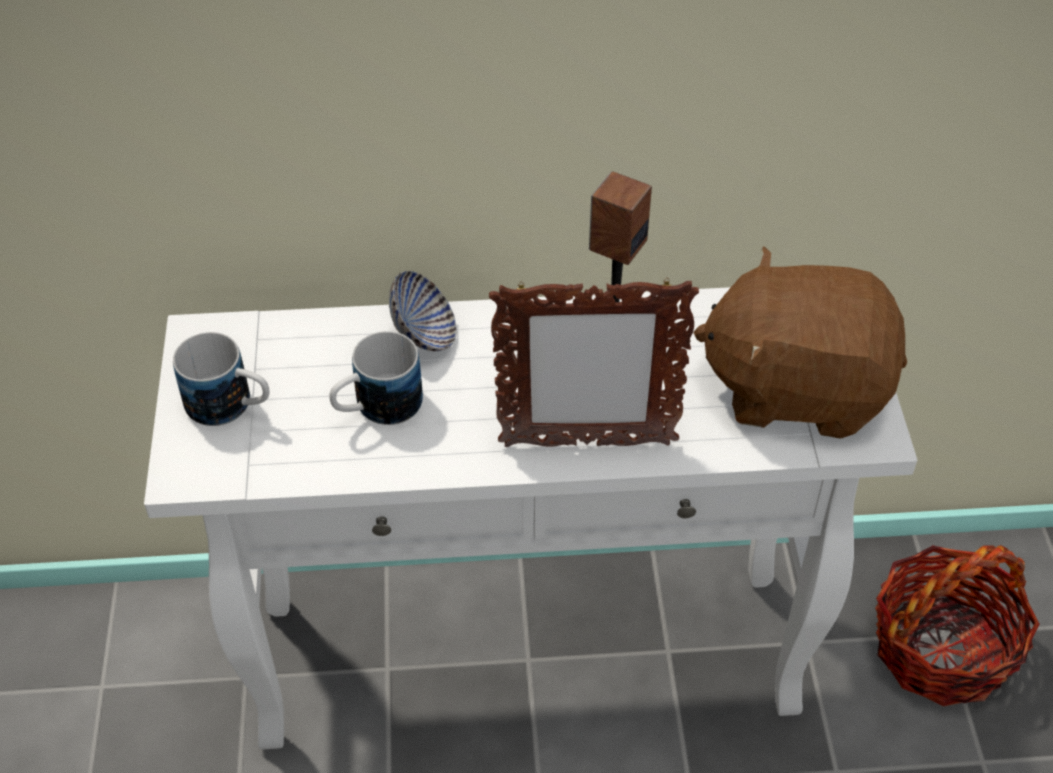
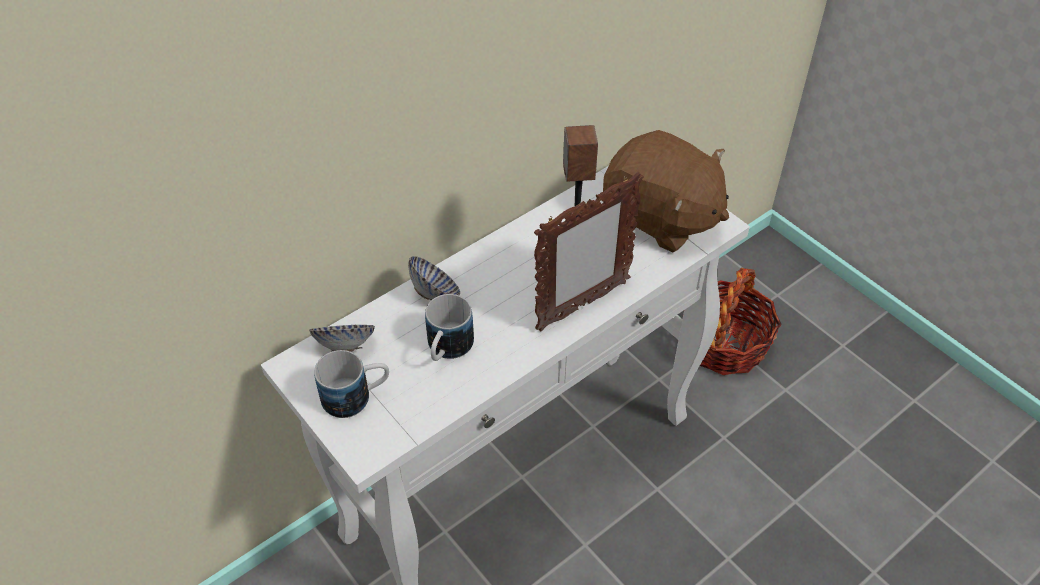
camera: 35 degrees left, 0 degrees up
(271, 342) = (345, 345): none -> bowl
(796, 387) = (660, 219): brown plush toy -> brown plush toy turned 120 degrees counterclockwise

